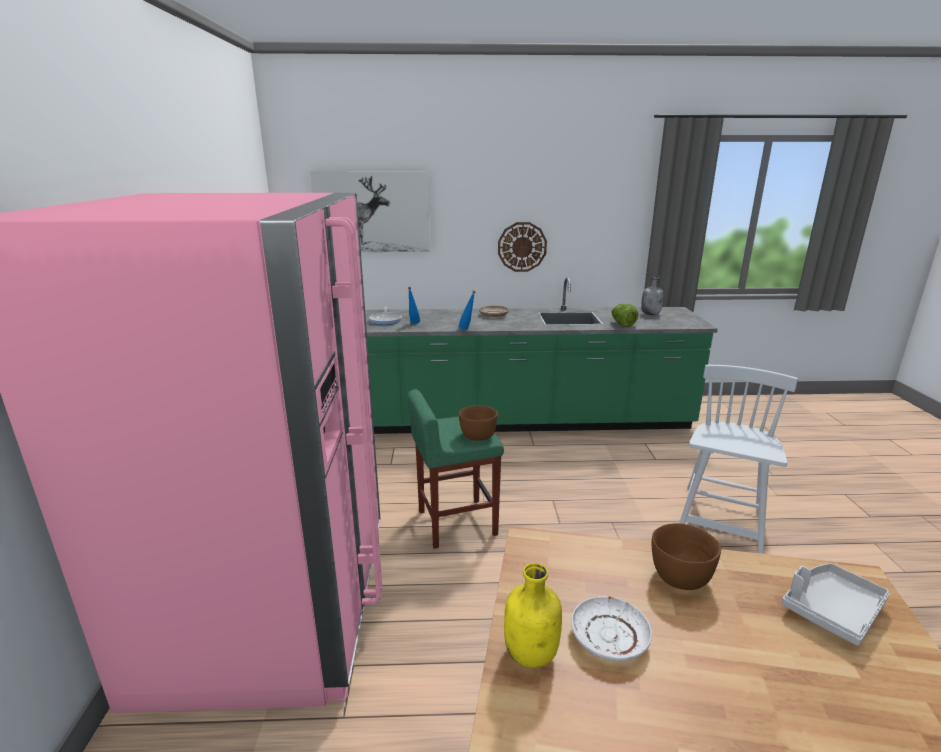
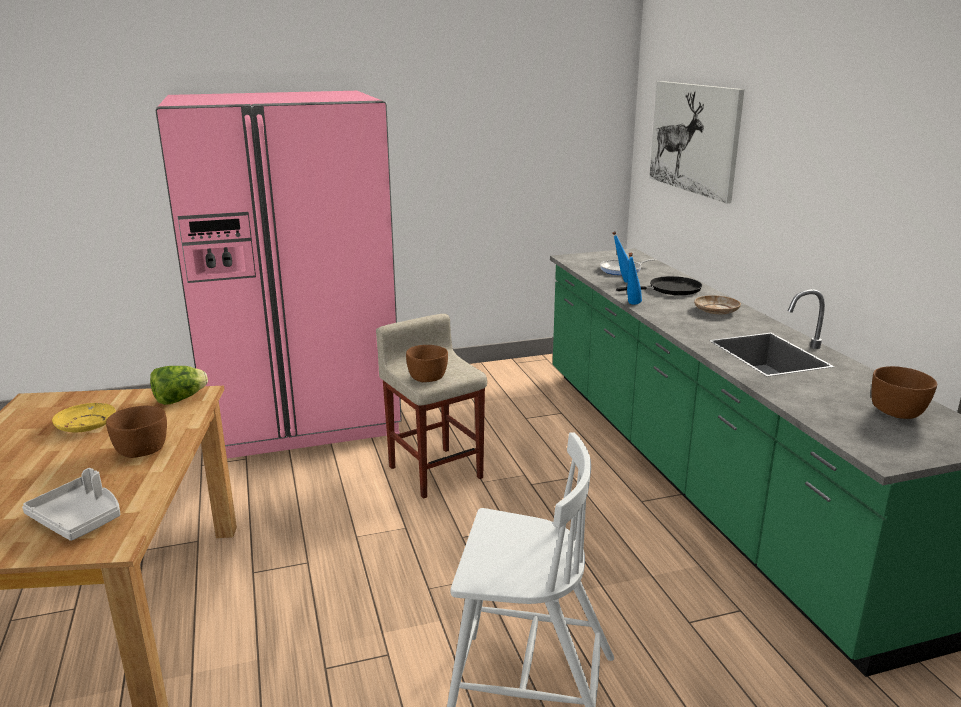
camera: 75 degrees right, 0 degrees up
(444, 317) = (671, 289): none -> black frying pan
(455, 523) = (435, 471): green stool -> beige stool
(522, 247) = (822, 226): wall clock -> none
(532, 653) = (82, 402): yellow bottle -> none
(609, 637) = (86, 425): white plate -> yellow plate
(622, 324) = (785, 389): lettuce -> lettuce (179, 399)
(650, 314) = (897, 413): grey bottle -> brown bowl

